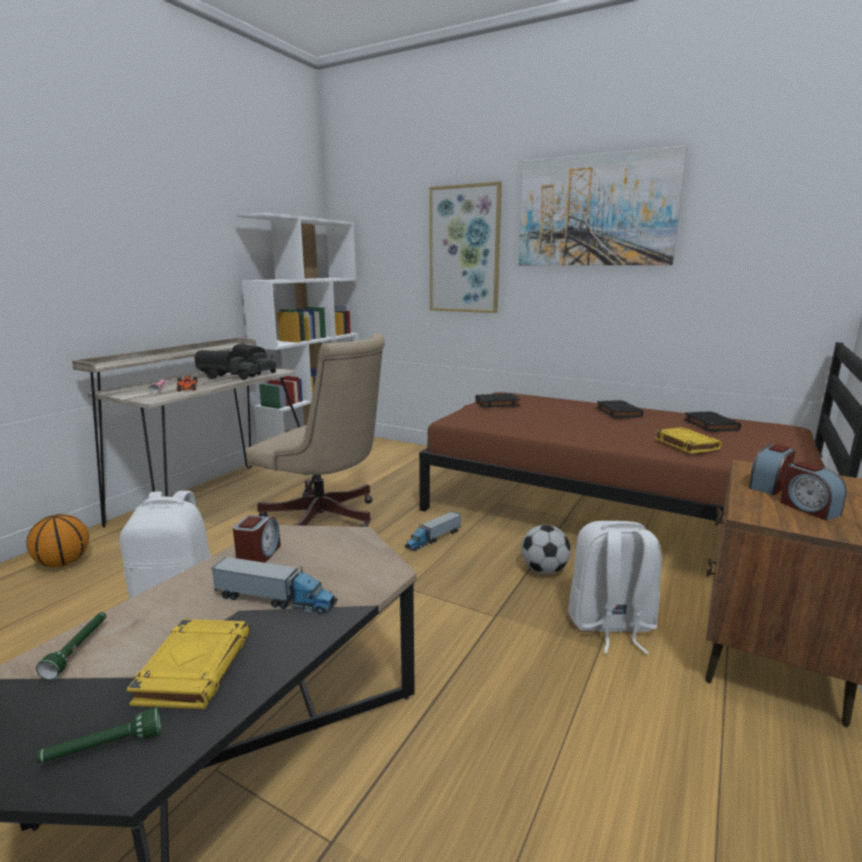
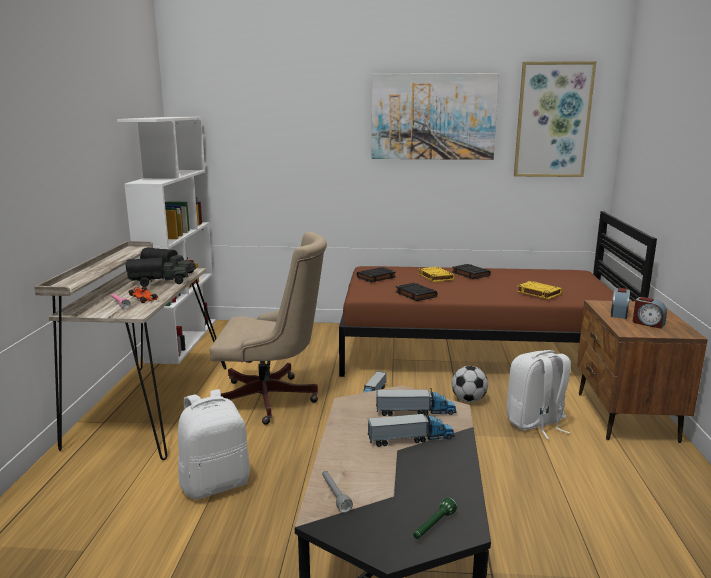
camera: 25 degrees left, 0 degrees up
(63, 563) = (65, 488): basketball -> none
(78, 649) = (334, 495): green flashlight -> grey flashlight
(195, 667) = (420, 482): yellow book -> yellow book (435, 277)
(258, 556) = (358, 418): alarm clock -> none
(334, 564) = (415, 412): none -> toy truck
(464, 250) = (319, 145): picture -> picture (553, 120)
(710, 425) = (536, 276): black book -> black book (415, 294)

